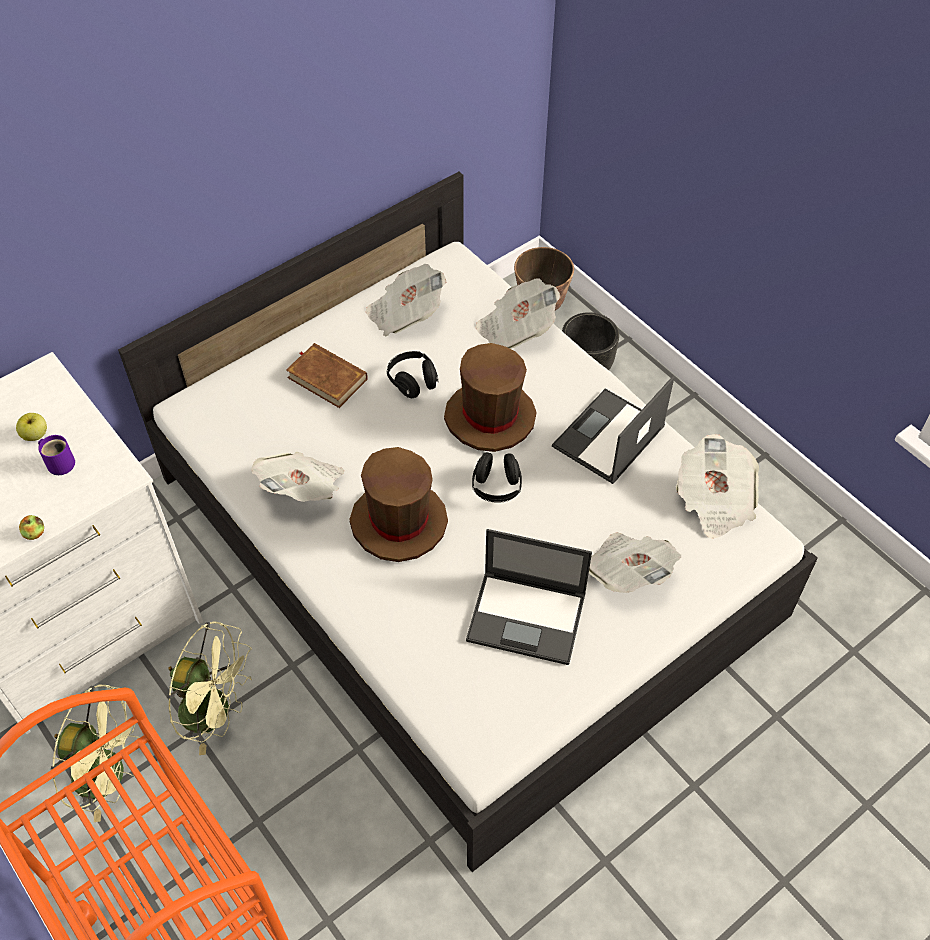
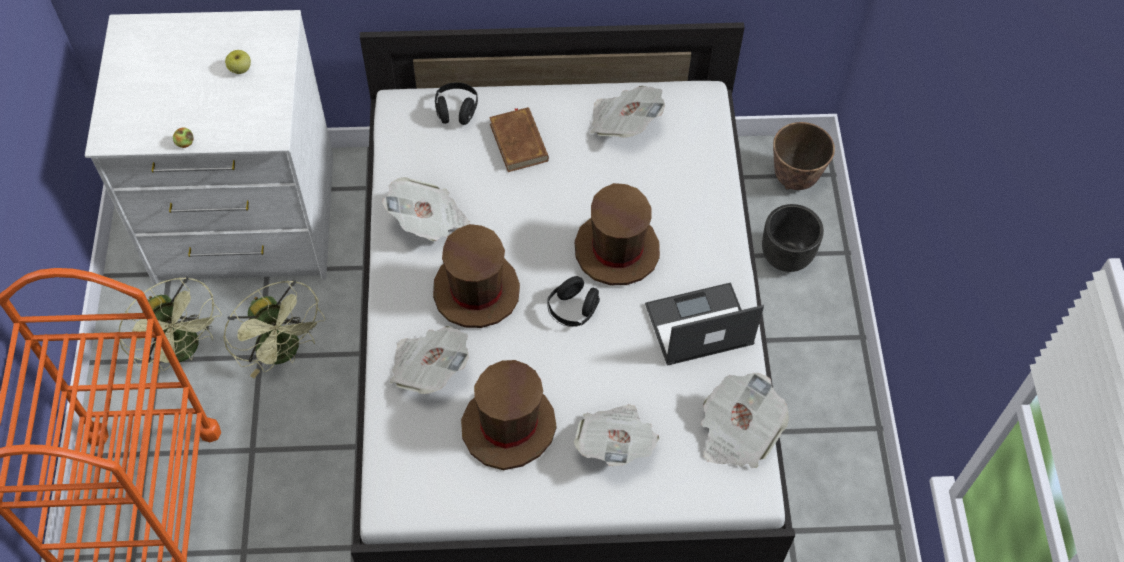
camera: 35 degrees right, 5 degrees up
(60, 462) = (240, 99): purple mug -> none
(412, 382) = (581, 184): black headphones -> black headphones (456, 111)
(516, 330) = (702, 188): newspaper -> newspaper (429, 368)
(528, 617) = (509, 426): laptop -> brown hat

